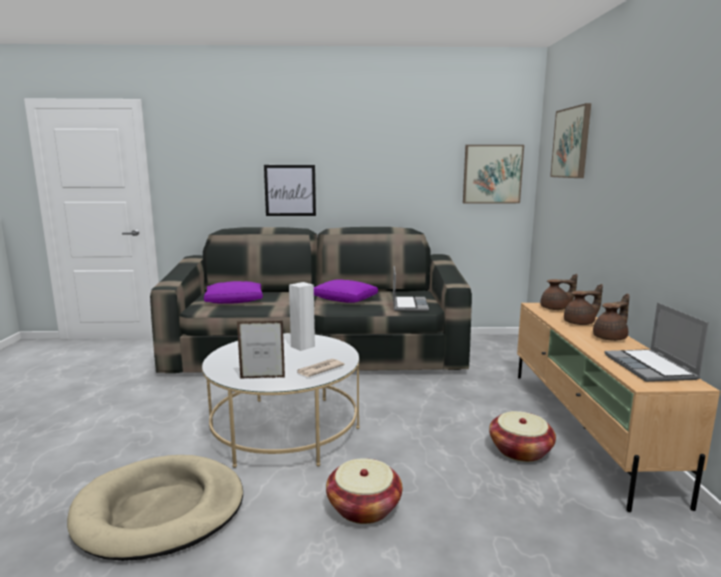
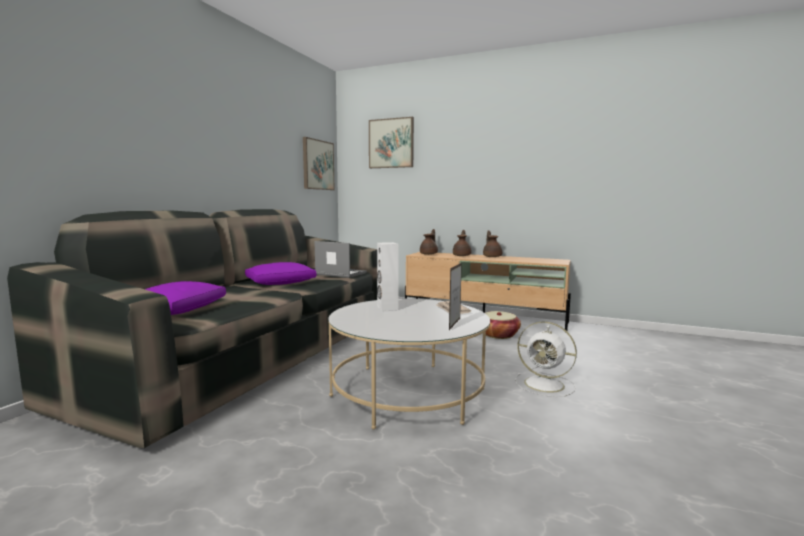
camera: 65 degrees left, 5 degrees down
(160, 510) = (524, 472): beige dog bed -> none
(290, 190) = (166, 164): picture -> none
(364, 507) = (546, 385): basket -> white fan
(651, 367) = (539, 259): laptop -> none

